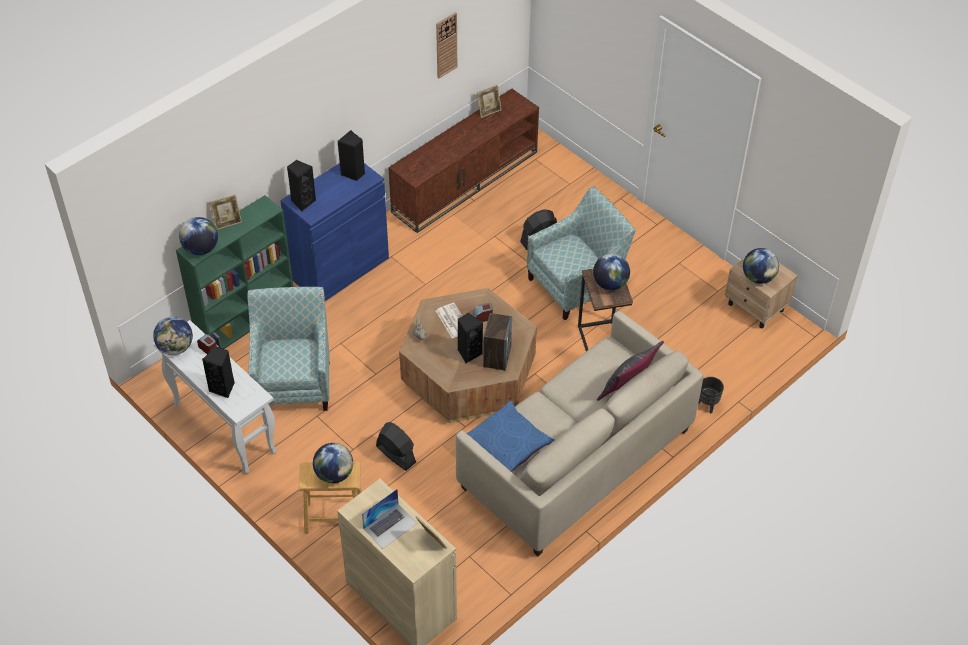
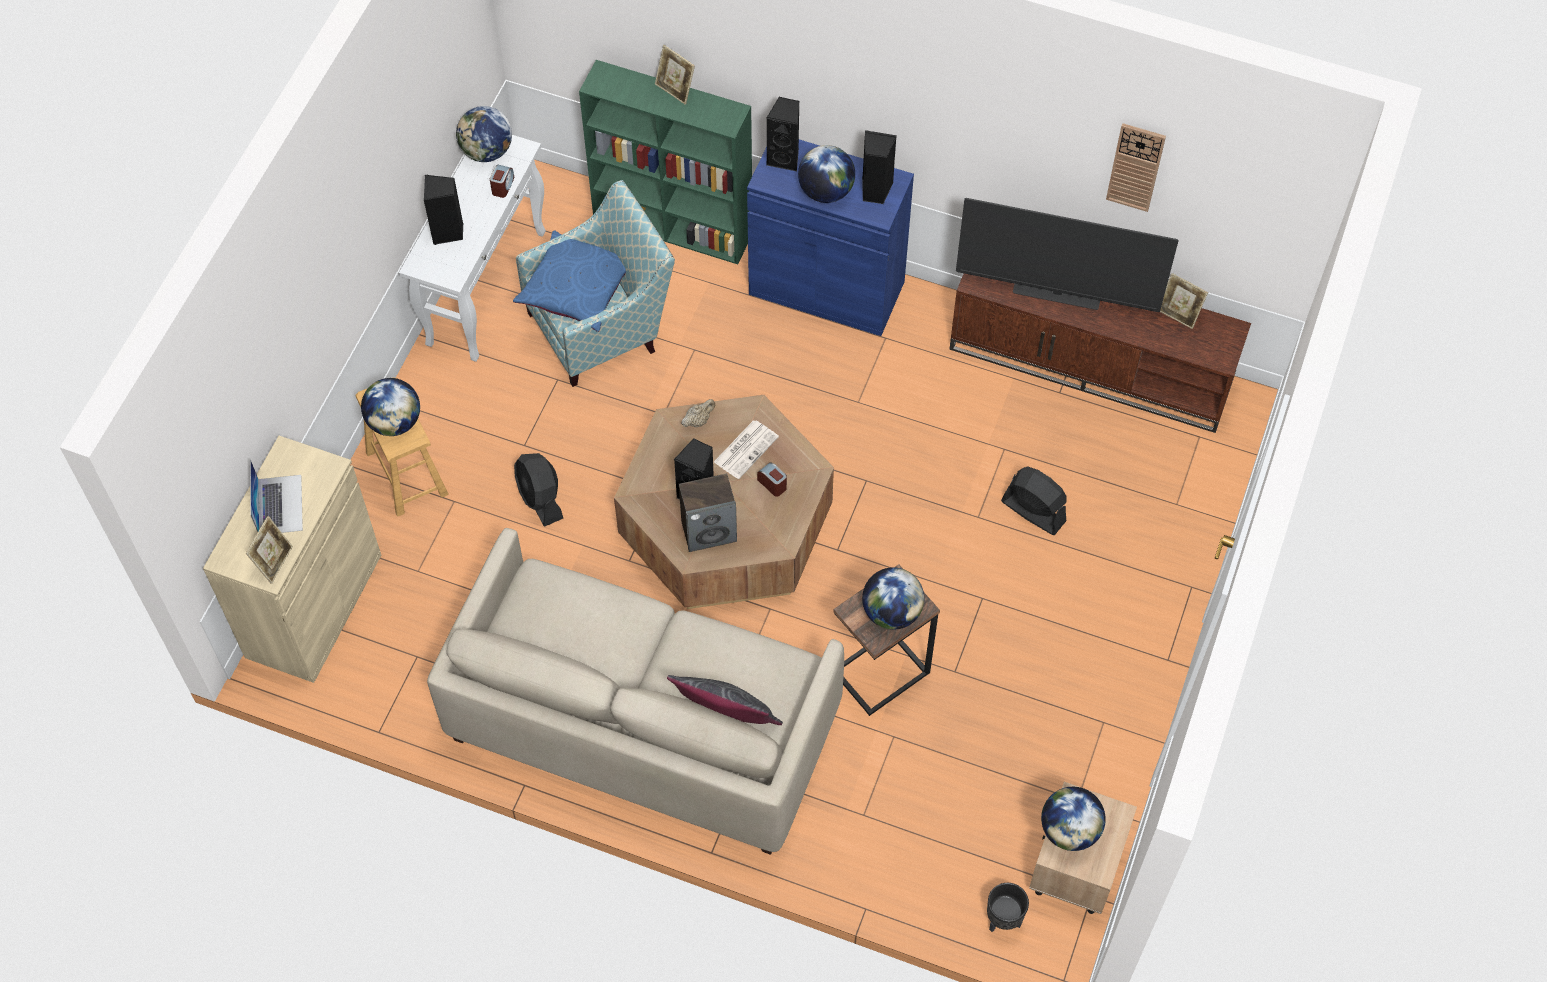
camera: 65 degrees right, 10 degrees up
(201, 249) = (613, 84): globe -> globe (826, 191)
(390, 526) = (279, 504): laptop -> laptop turned 120 degrees counterclockwise
(396, 454) = (540, 498): black fan -> black fan turned 135 degrees clockwise
(445, 151) = (1056, 295): none -> television
(508, 444) = (548, 605): blue pillow -> blue pillow (577, 289)
(577, 284) = (973, 596): armchair -> none
(707, 405) = (834, 866): black planter -> black planter (1003, 920)

